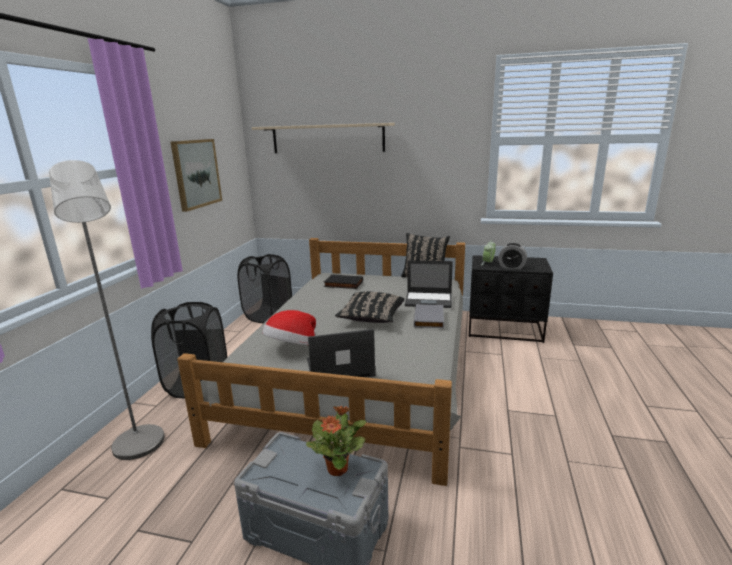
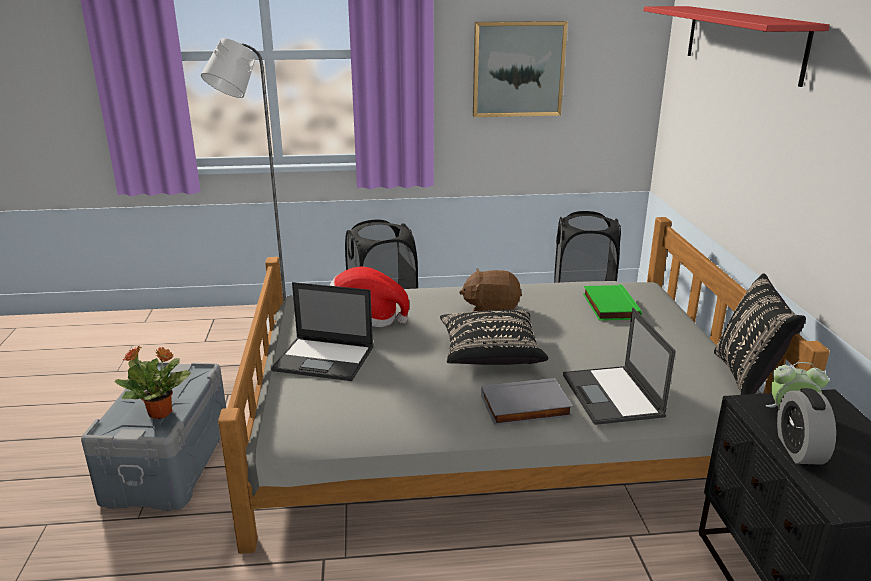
camera: 70 degrees right, 5 degrees up
(318, 310) = (491, 309): none -> brown plush toy
(327, 138) = (742, 41): beige shelf -> red shelf
(339, 368) = (325, 359): laptop -> laptop turned 135 degrees clockwise
(343, 284) = (609, 306): black book -> green book

